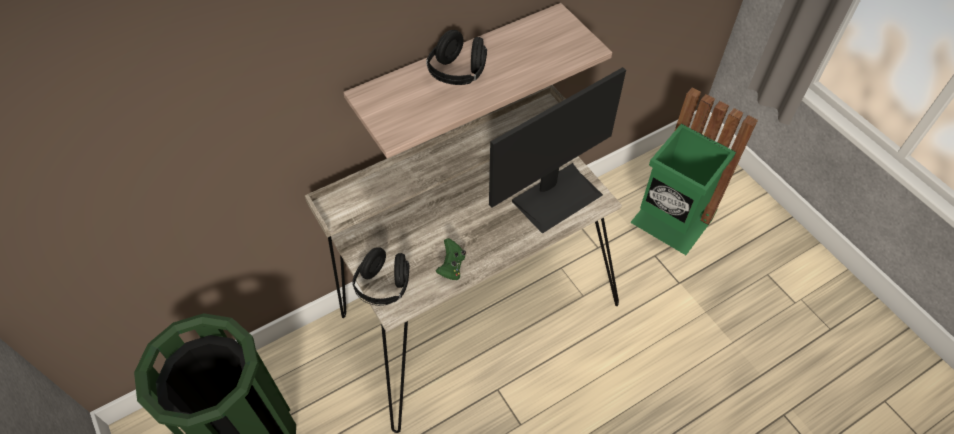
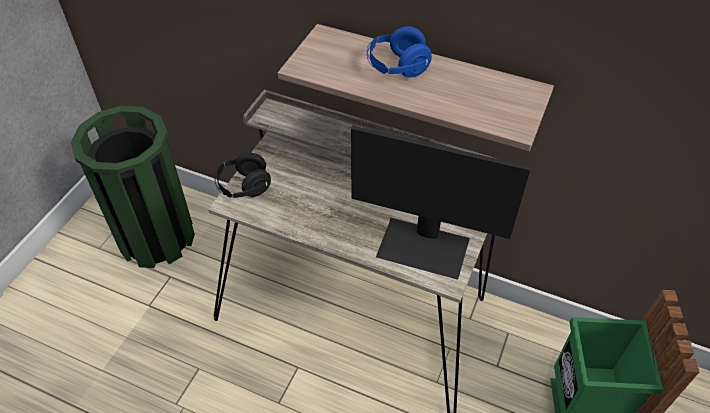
camera: 55 degrees right, 5 degrees down
(451, 267) = (293, 216): green game controller -> none
(457, 73) = (397, 67): black headphones -> blue headphones

